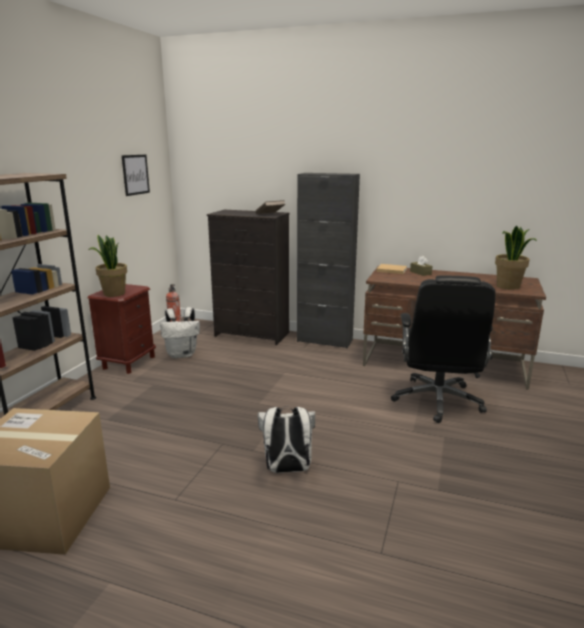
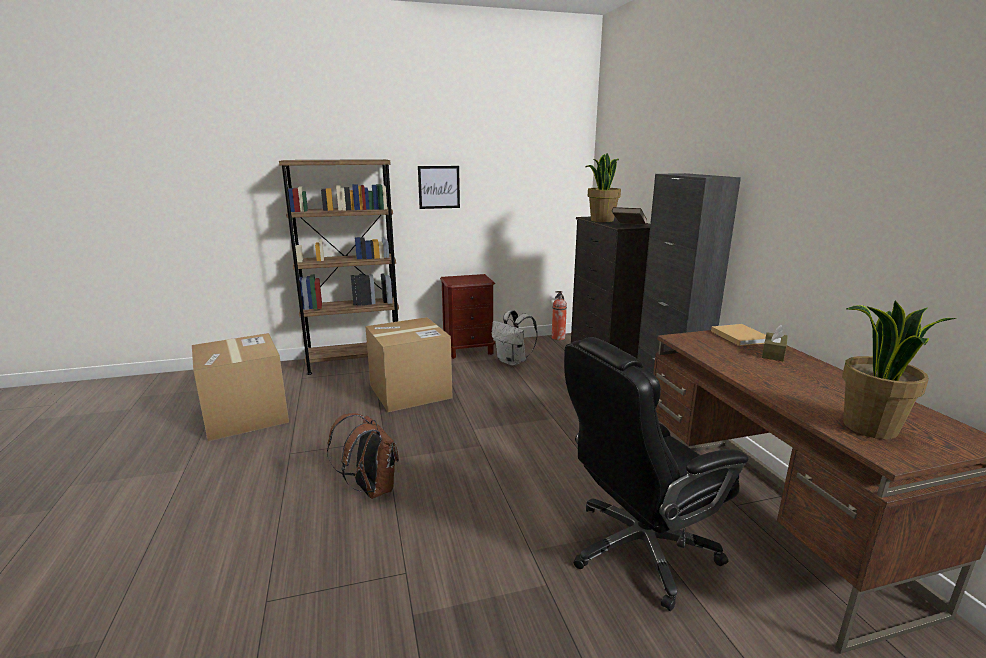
camera: 55 degrees right, 0 degrees up
(113, 293) = (457, 280): potted plant -> potted plant (601, 220)
(135, 174) = (531, 168): picture -> picture (439, 187)
(157, 409) = (410, 391): none -> cardboard box
(287, 469) = (371, 489): white backpack -> brown backpack

